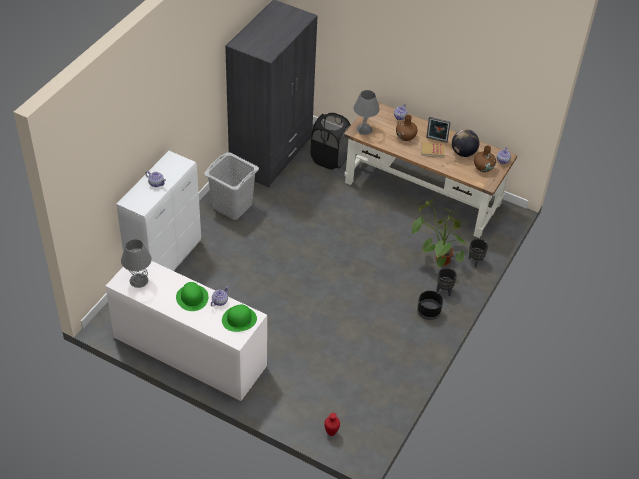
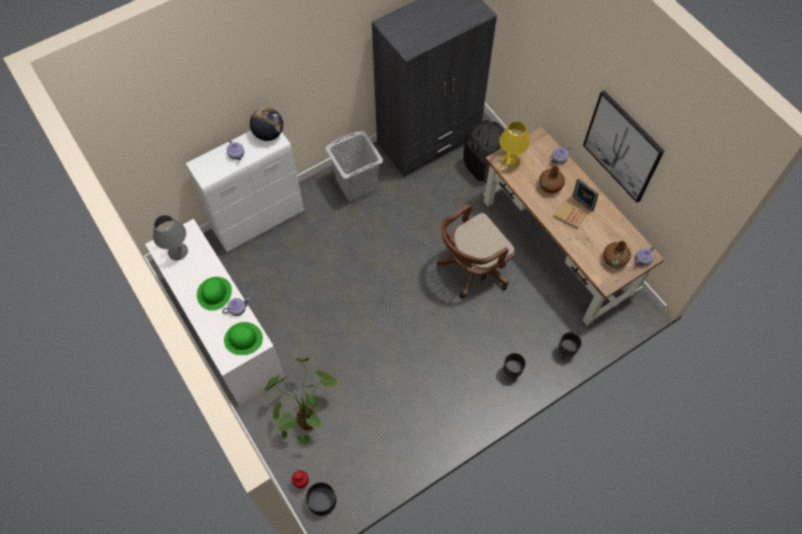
camera: 30 degrees right, 15 degrees up
(364, 129) = (510, 160): grey table lamp -> yellow table lamp
(367, 232) = (471, 269): none -> brown office chair
(428, 312) = (479, 391): black planter -> black planter (322, 502)
(436, 257) = (526, 329): potted plant -> potted plant (304, 414)
(454, 78) = (622, 146): none -> picture
(463, 153) = (602, 232): globe -> globe (268, 134)

